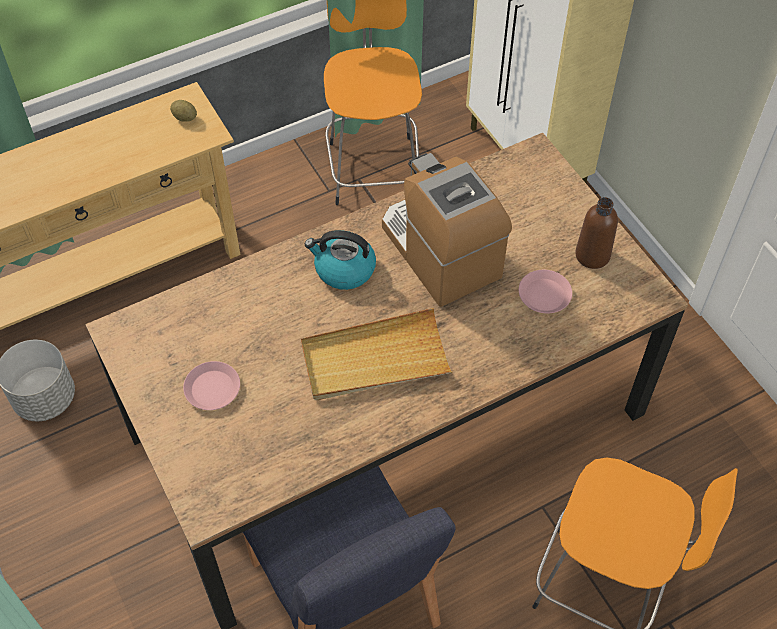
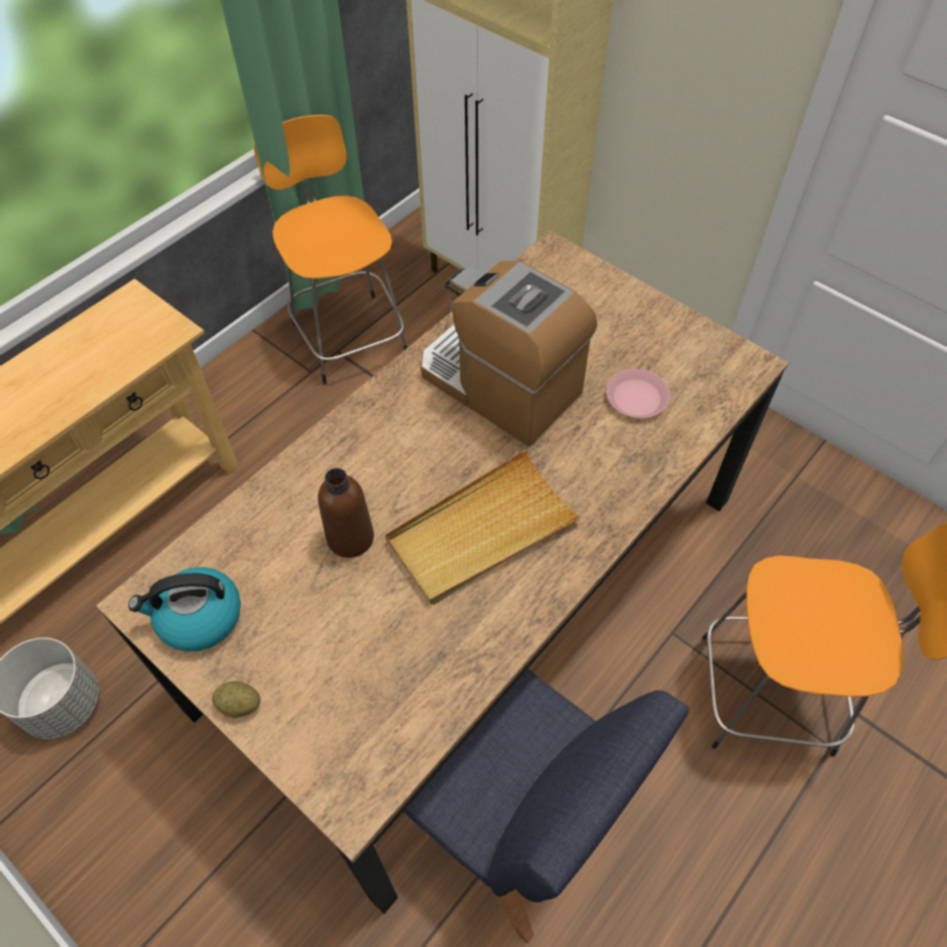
camera: 20 degrees left, 0 degrees up
(185, 118) = (135, 321): potato -> potato (240, 705)
(212, 389) = (297, 635): pink plate -> none
(343, 269) = (399, 438): kettle -> kettle (199, 618)
(592, 255) = (665, 341): brown bottle -> brown bottle (350, 538)

